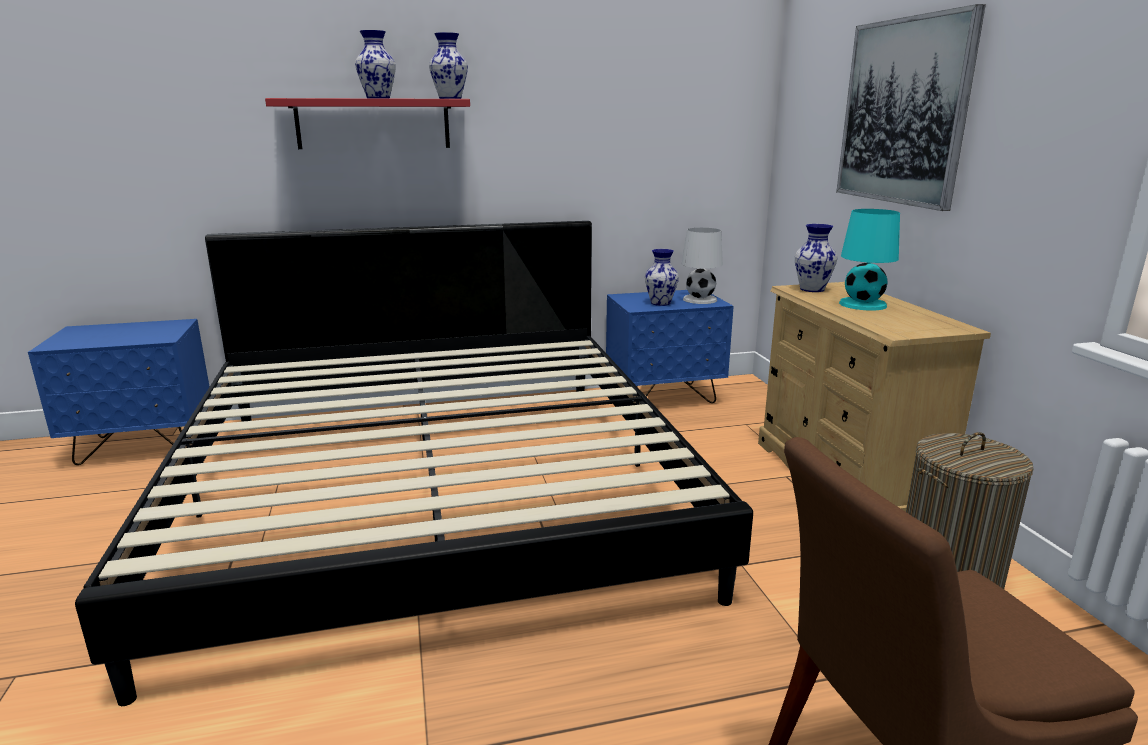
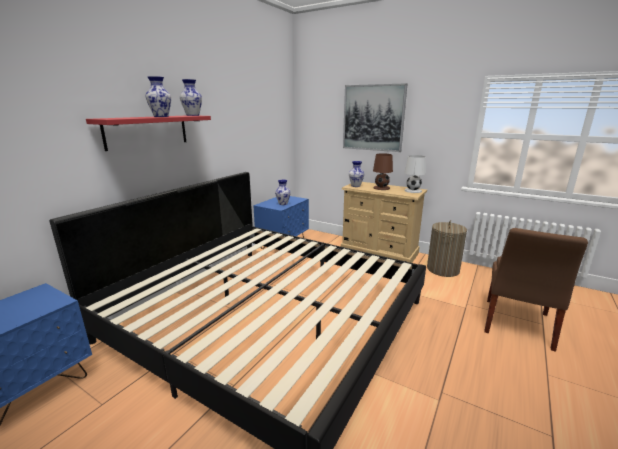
camera: 45 degrees left, 0 degrees up
(699, 299) = (292, 199): white table lamp -> white table lamp (413, 191)
(862, 304) = (381, 188): turquoise table lamp -> brown table lamp

